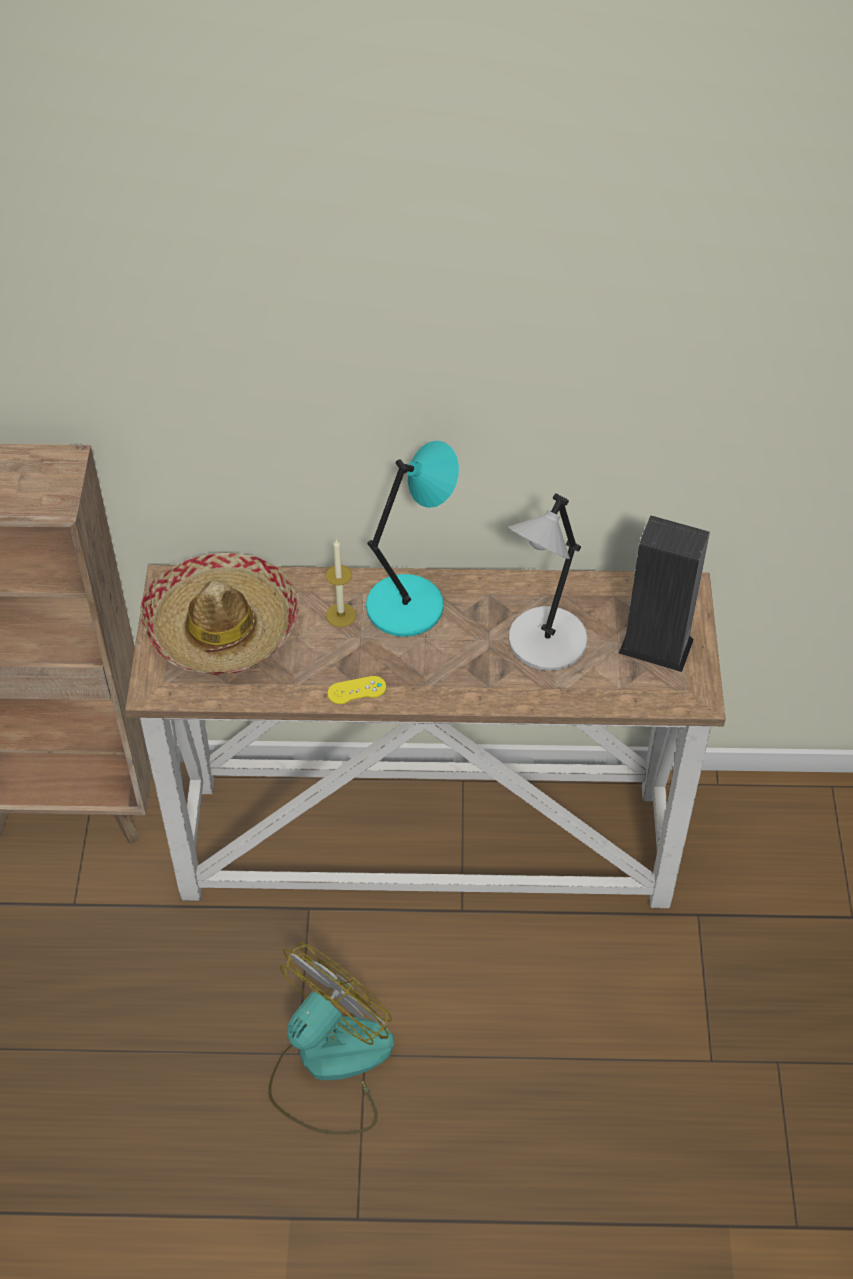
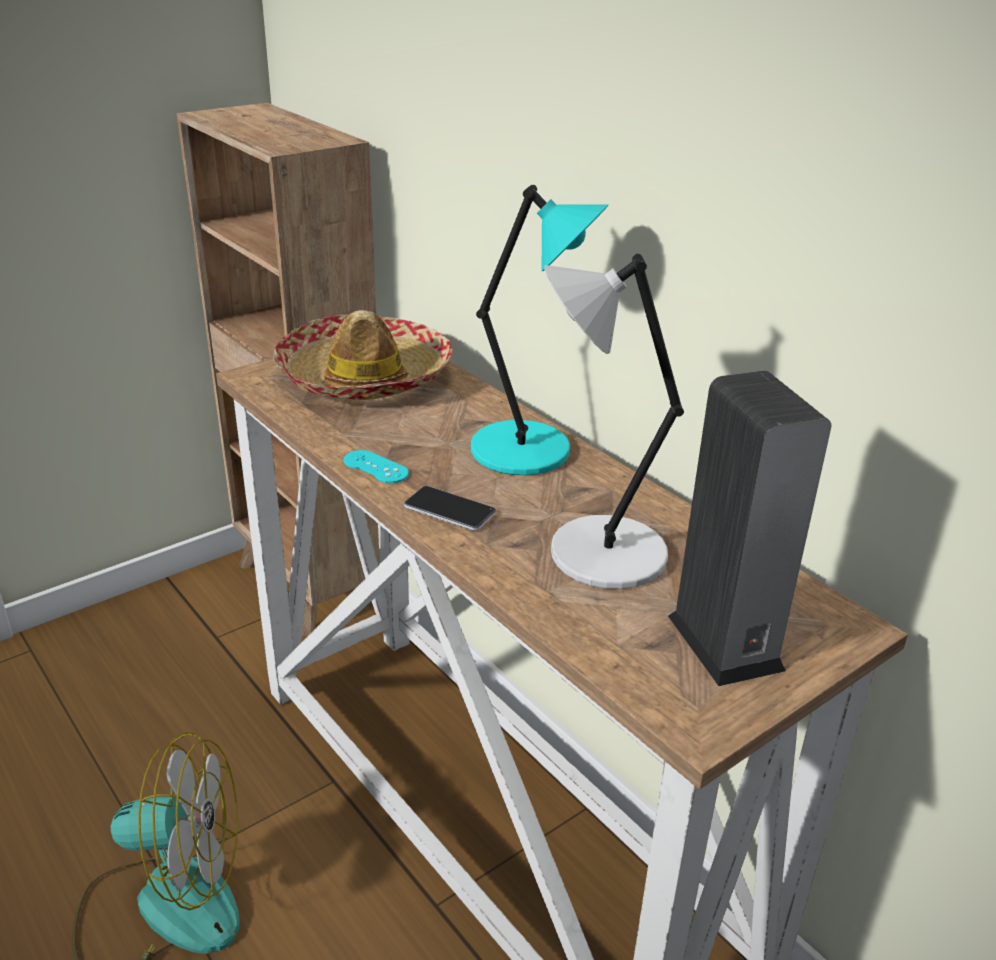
camera: 50 degrees right, 20 degrees down
(341, 615) = (460, 422): candle -> none
(356, 690) = (375, 467): yellow game controller -> turquoise game controller
(440, 682) = (449, 510): none -> phone

